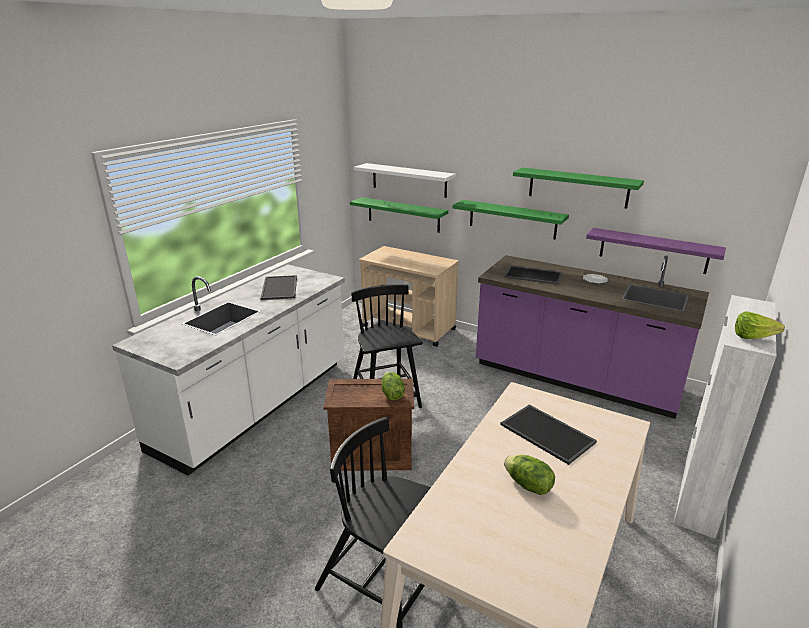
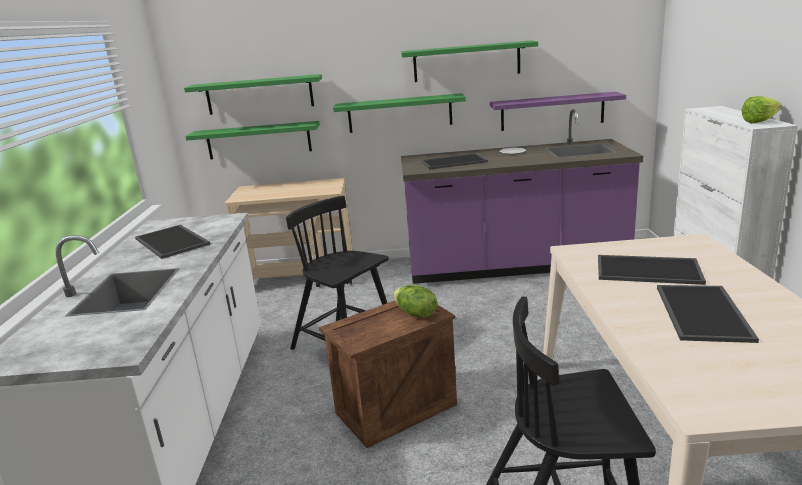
camera: 30 degrees left, 5 degrees down
(409, 180) = (259, 95): white shelf -> green shelf
(528, 485) = (704, 313): lettuce -> tray

